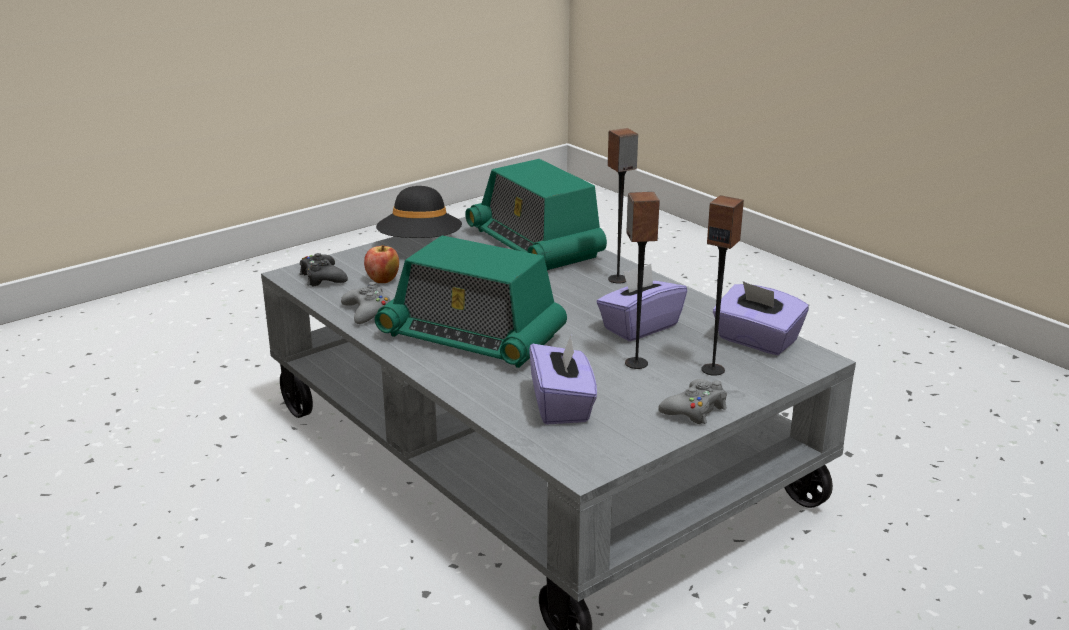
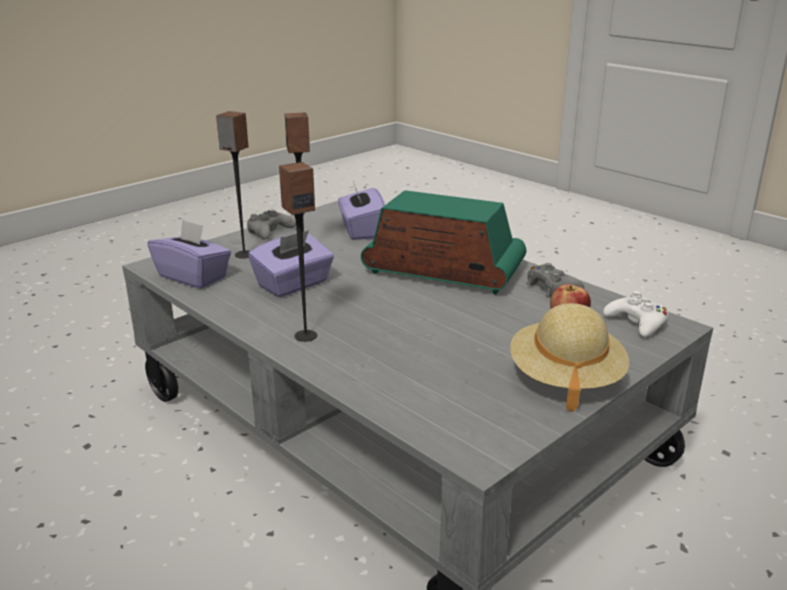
camera: 175 degrees right, 0 degrees up
(322, 278) = (637, 323): black game controller -> white game controller
(420, 245) = (565, 378): black hat -> beige hat
(535, 244) = (411, 389): radio -> none

